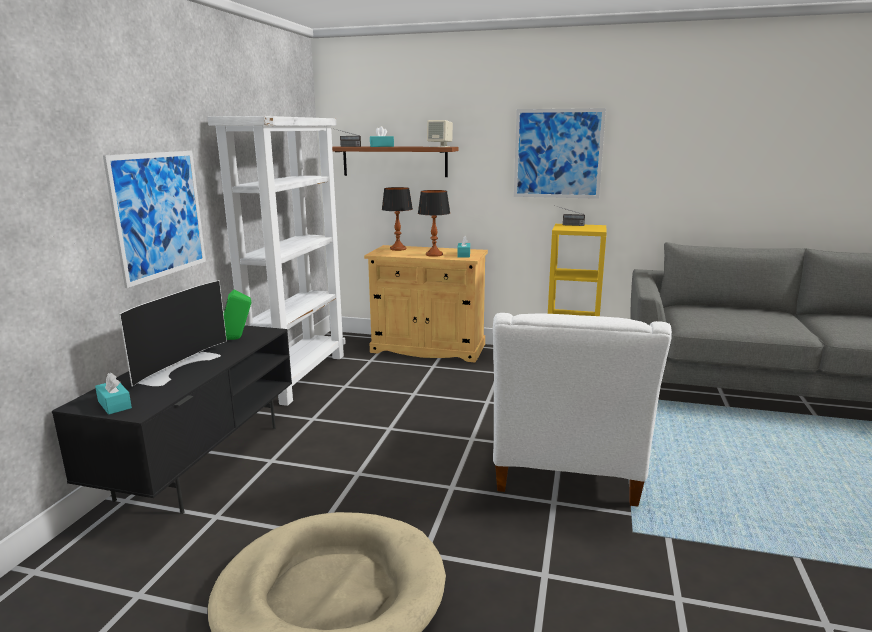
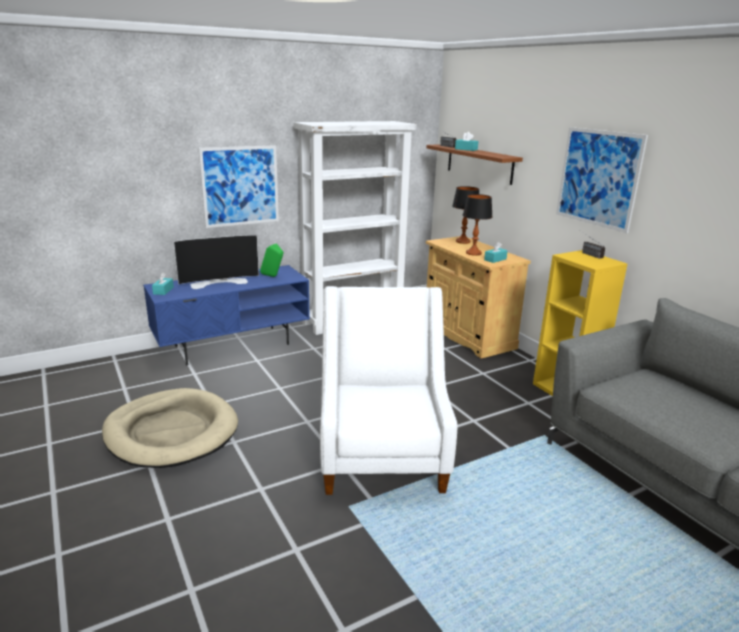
camera: 45 degrees right, 5 degrees up
(202, 459) = (233, 344): black tv stand -> blue tv stand
(440, 146) = (501, 156): beige speaker -> none
(565, 474) = (382, 454): white armchair -> white armchair turned 120 degrees clockwise

